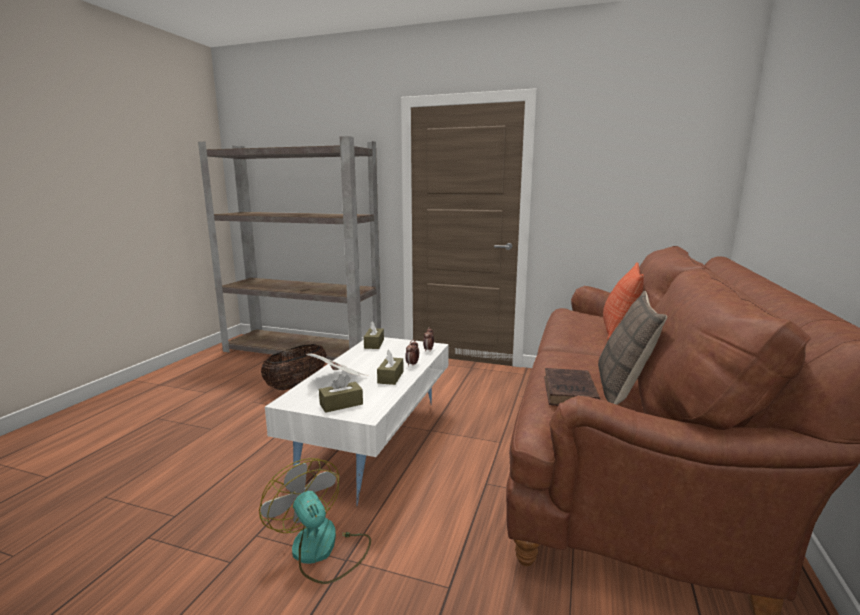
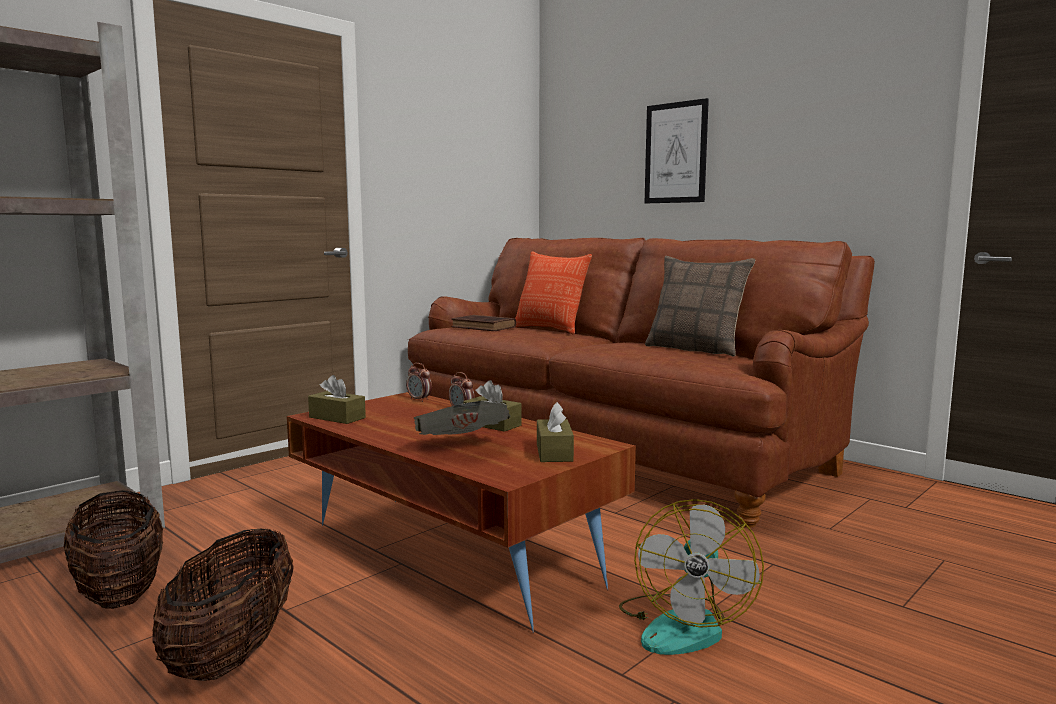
camera: 65 degrees left, 5 degrees down
(256, 423) = (233, 653): none -> basket
(321, 550) = (683, 625): fan -> fan turned 60 degrees counterclockwise
(374, 442) = (452, 554): white coffee table -> brown coffee table
(570, 393) = (694, 356): brown book -> brown book (485, 327)
(809, 169) = (675, 153): none -> picture

